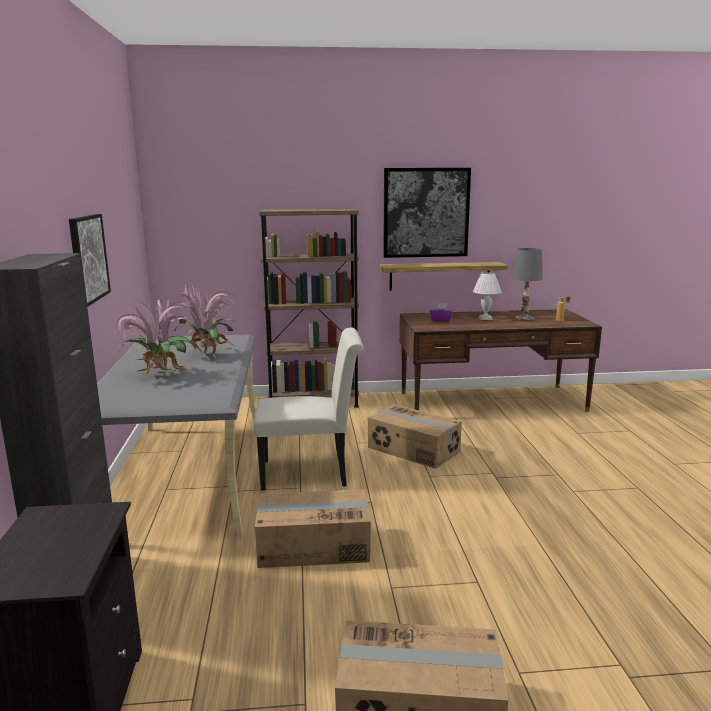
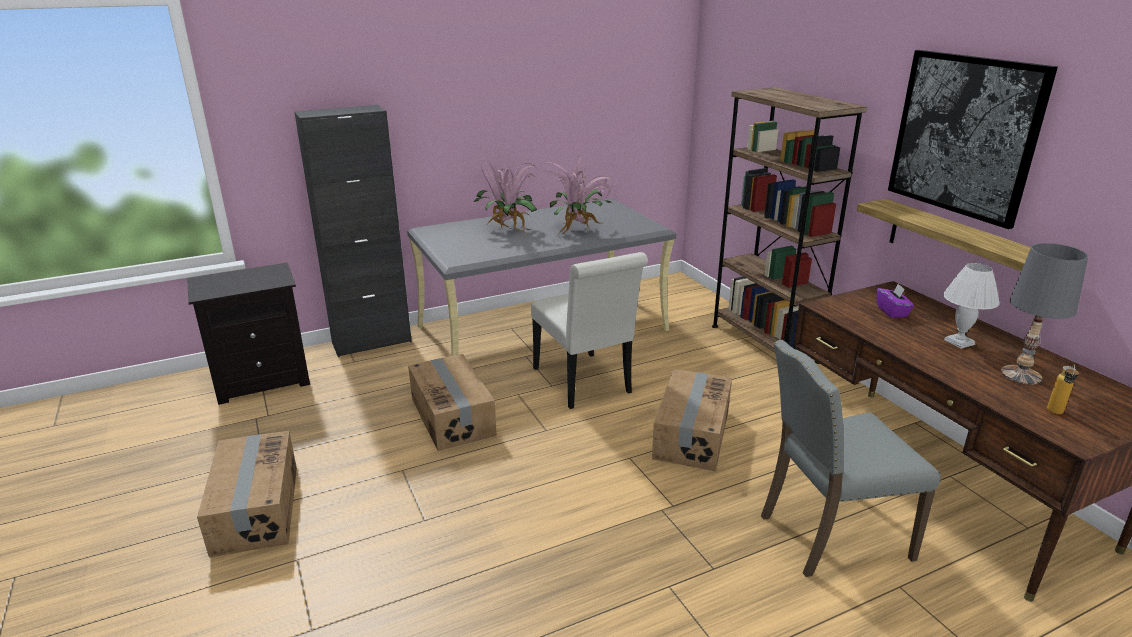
camera: 70 degrees right, 10 degrees up
(88, 258) = (509, 113): picture -> none
(533, 437) = (830, 535): none -> grey chair

